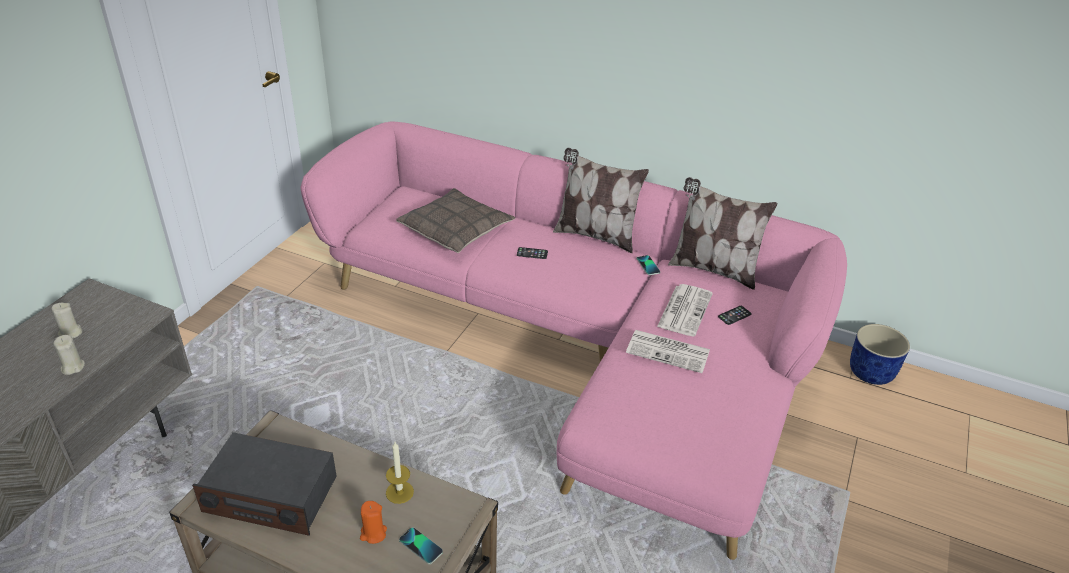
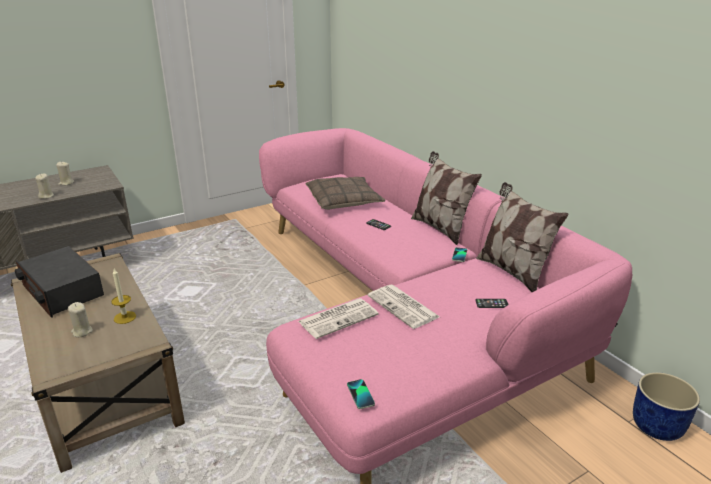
camera: 35 degrees right, 10 degrees down
(373, 533) = (82, 331): orange candle -> beige candle
(421, 546) = (96, 350): phone -> phone (360, 394)
(684, 310) = (451, 286): newspaper -> newspaper (339, 318)

